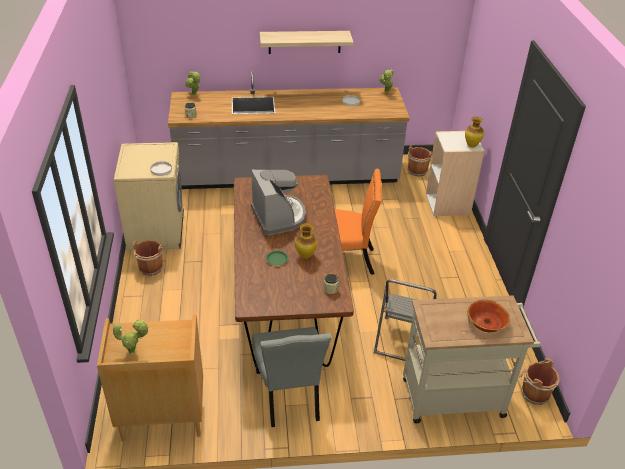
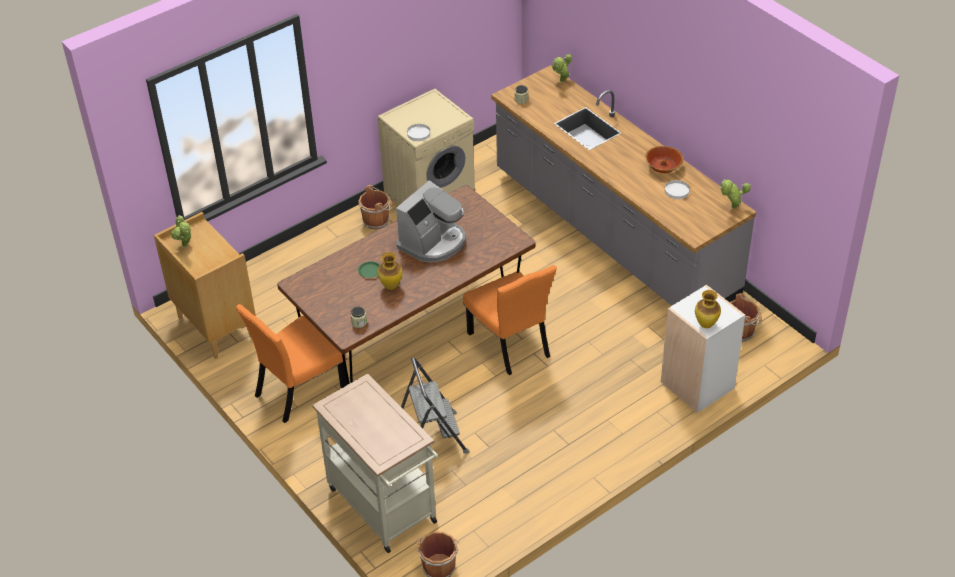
camera: 60 degrees right, 5 degrees up
(289, 393) = (300, 389): grey chair -> orange chair
(304, 42) = (671, 91): shelf -> none
(486, 323) = (375, 434): bowl -> bowl (663, 166)

